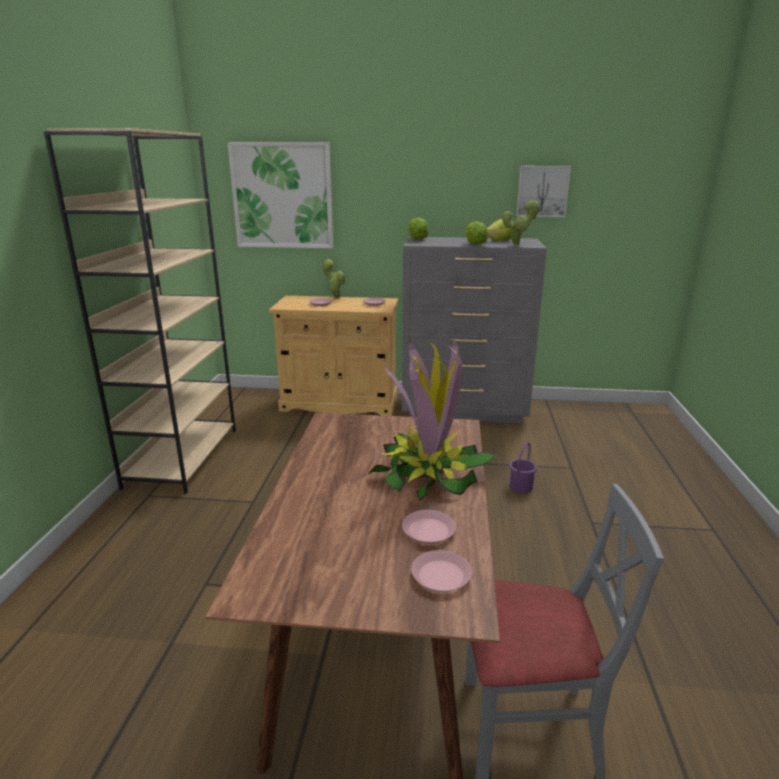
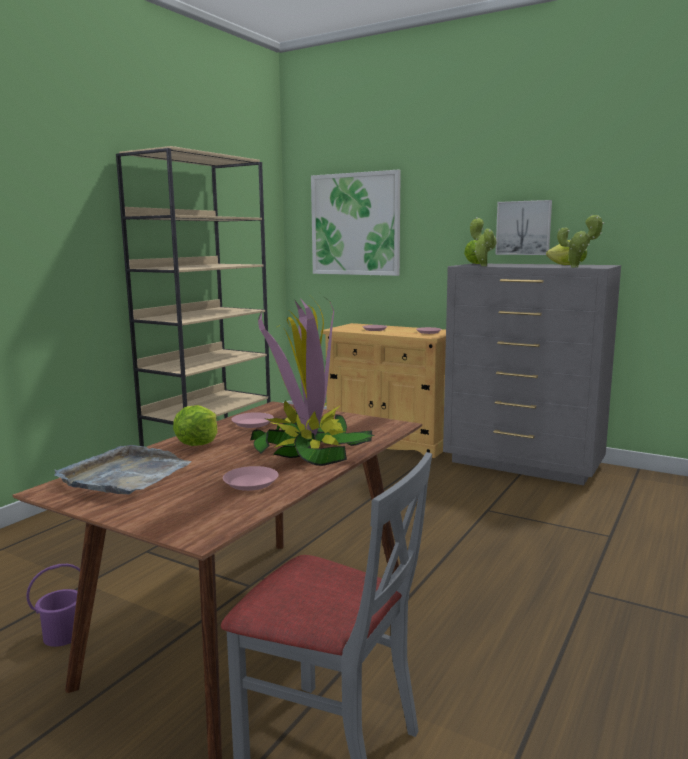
camera: 25 degrees right, 10 degrees down
(296, 553) = (125, 475): none -> grey tray
(336, 297) = (397, 326): potted plant -> potted plant (482, 266)
(441, 576) = (216, 509): pink plate -> pink plate (252, 423)
(474, 244) = (528, 266): lettuce -> lettuce (197, 443)
(521, 487) = (527, 541): purple bucket -> purple bucket (63, 635)
(542, 191) = (628, 210): picture -> picture (523, 228)

